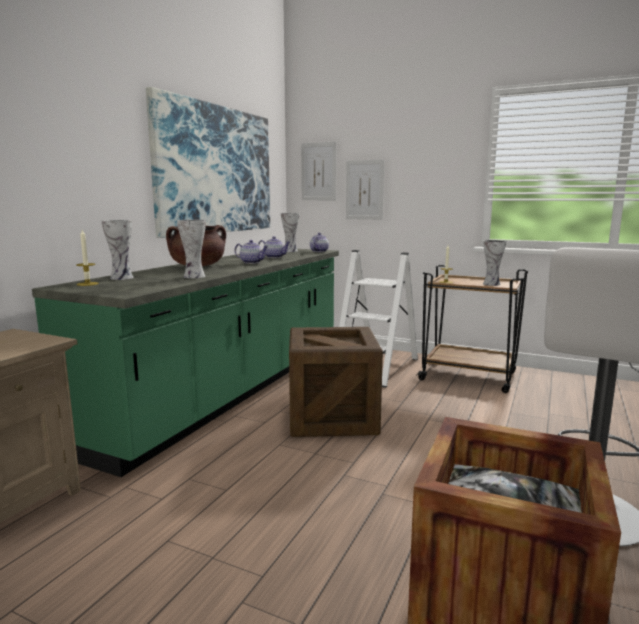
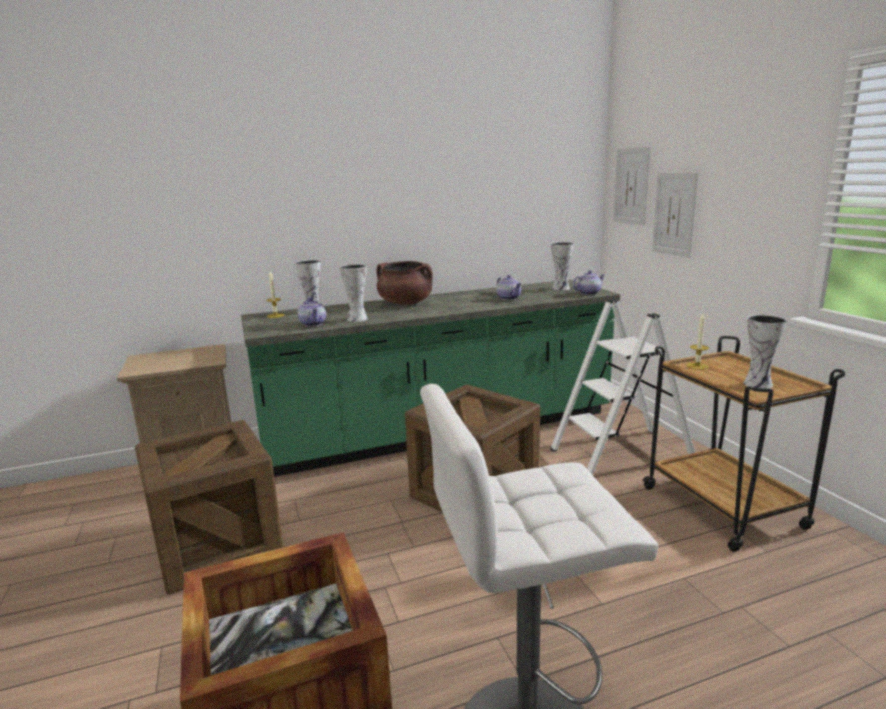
camera: 45 degrees right, 5 degrees up
(179, 546) = (217, 545): none -> crate
(216, 170) = (470, 197): picture -> none
(252, 262) = (461, 305): teapot -> teapot (314, 324)

